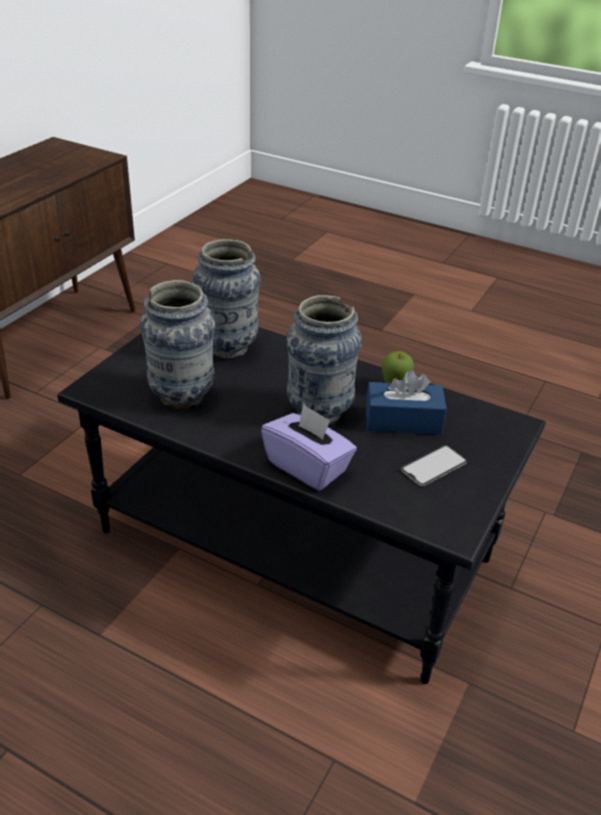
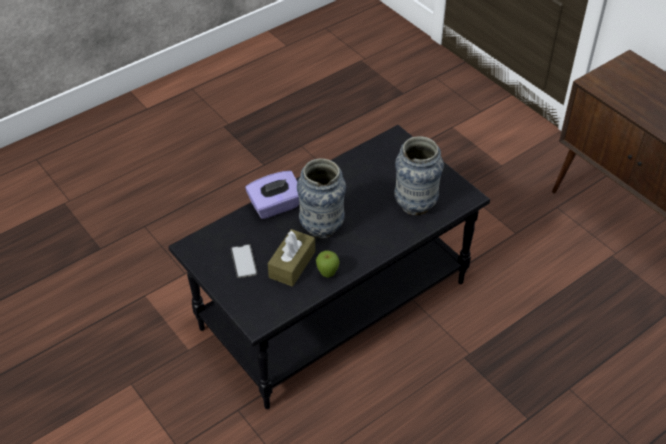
camera: 115 degrees right, 10 degrees up
(182, 397) = (368, 172): vase -> none
(403, 421) = (292, 264): blue tissue box -> brown tissue box

